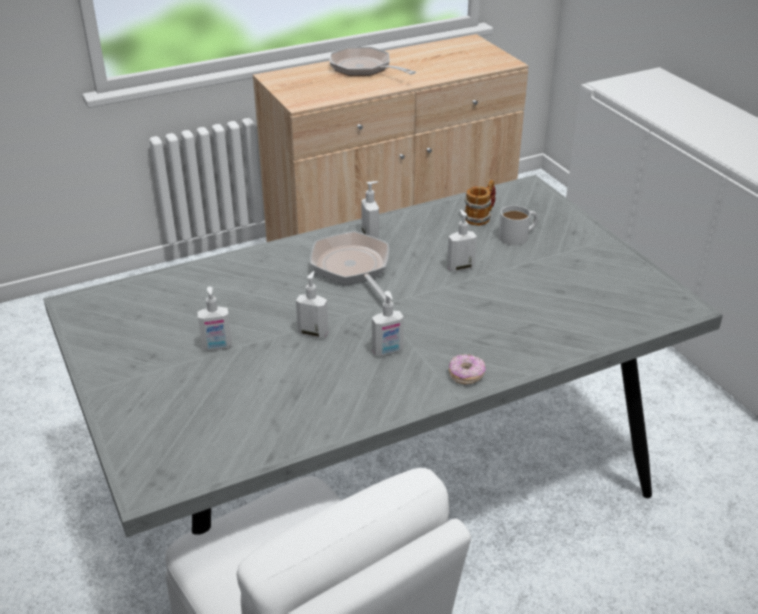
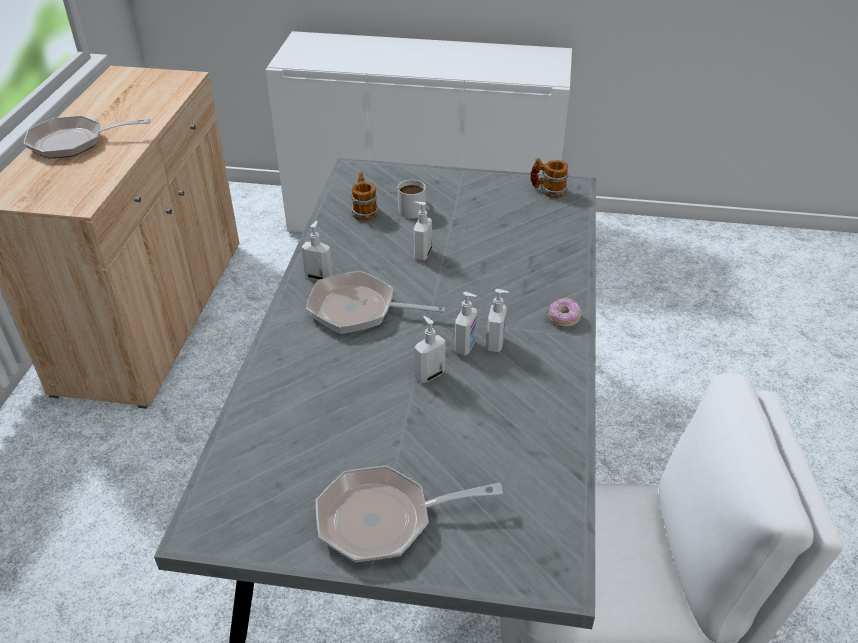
camera: 55 degrees left, 5 degrees up
(142, 375) = (384, 519): none -> frying pan
(217, 346) = (389, 446): soap dispenser -> soap dispenser (465, 347)
(653, 294) = (548, 190): none -> mug

